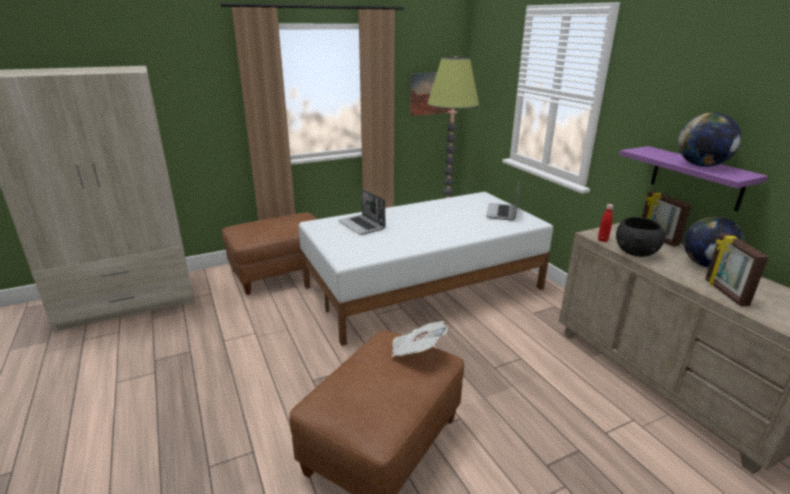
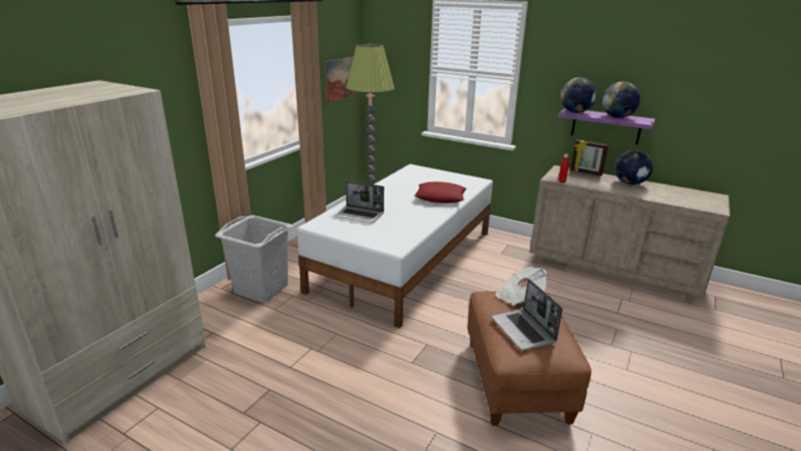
camera: 35 degrees left, 0 degrees up
(281, 272) = (261, 288): brown ottoman -> grey laundry basket
(464, 228) = (440, 197): none -> red pillow
(502, 213) = (448, 178): laptop -> laptop (524, 331)
(636, 253) = (589, 185): black bowl -> none
(648, 152) = (575, 112): none -> globe
(725, 292) = (658, 197): picture frame -> none

